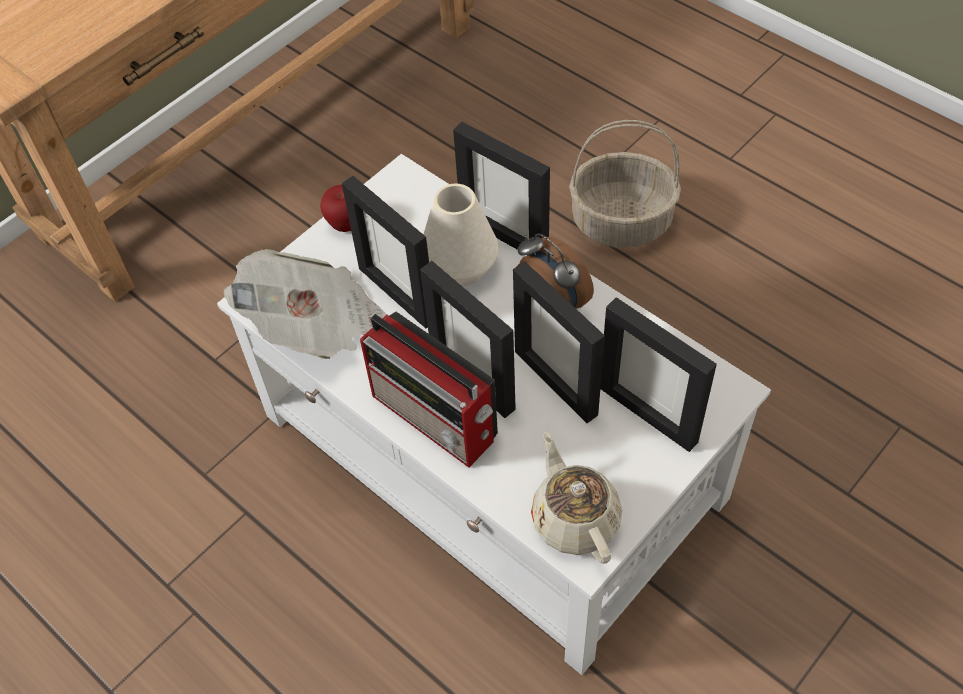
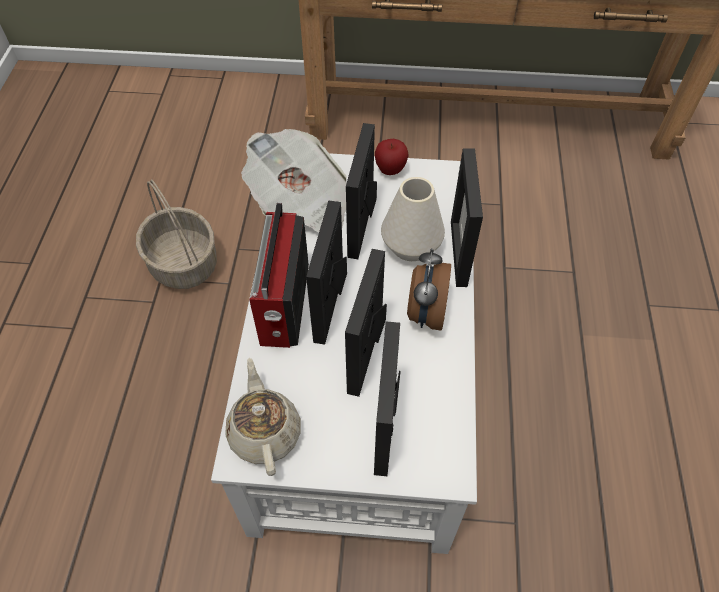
camera: 50 degrees right, 0 degrees up
(574, 518) = (265, 432): beige teapot -> beige teapot turned 45 degrees counterclockwise
(622, 221) = (610, 342): basket -> basket (184, 264)

